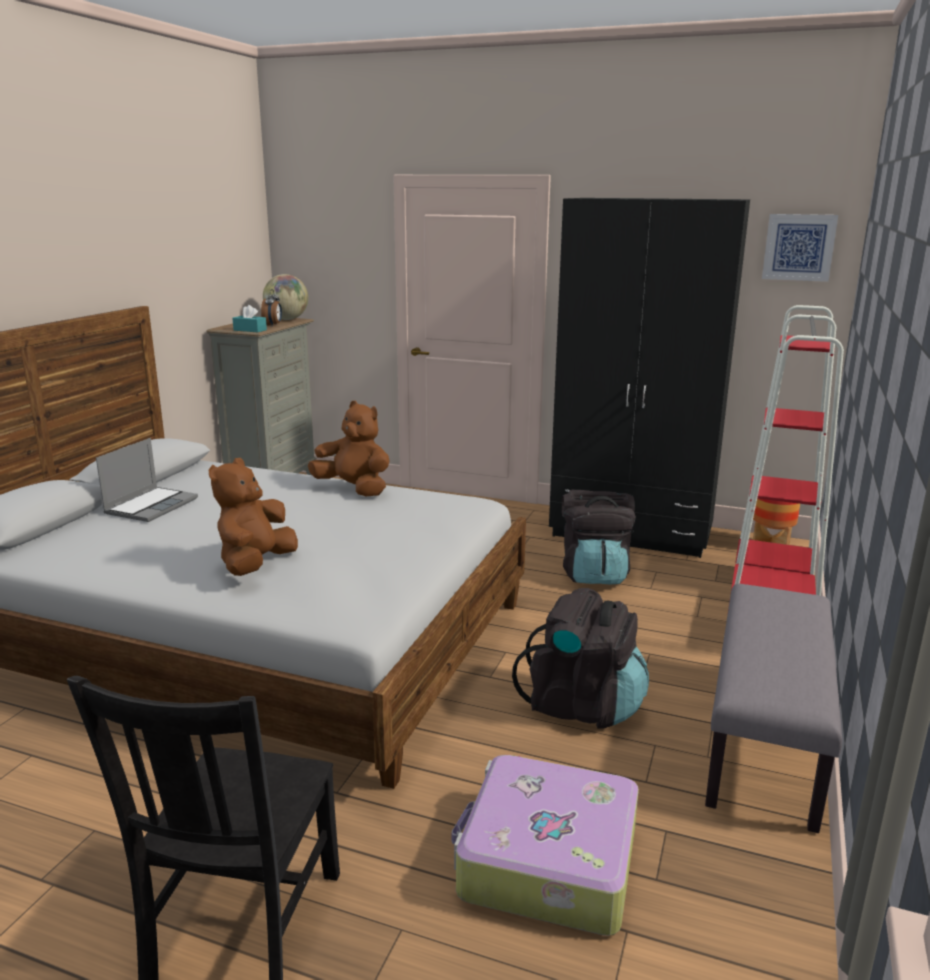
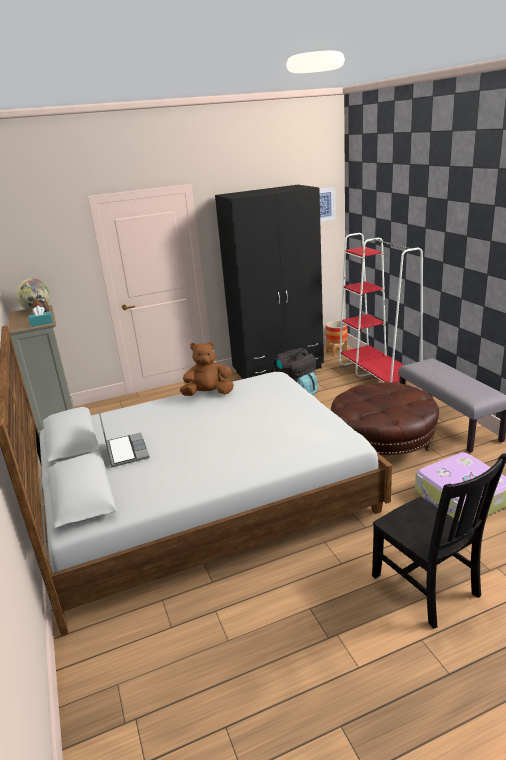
camera: 40 degrees left, 5 degrees up
(256, 565) = (259, 445): brown plush toy -> none
(582, 705) = (382, 445): black backpack -> brown ottoman

